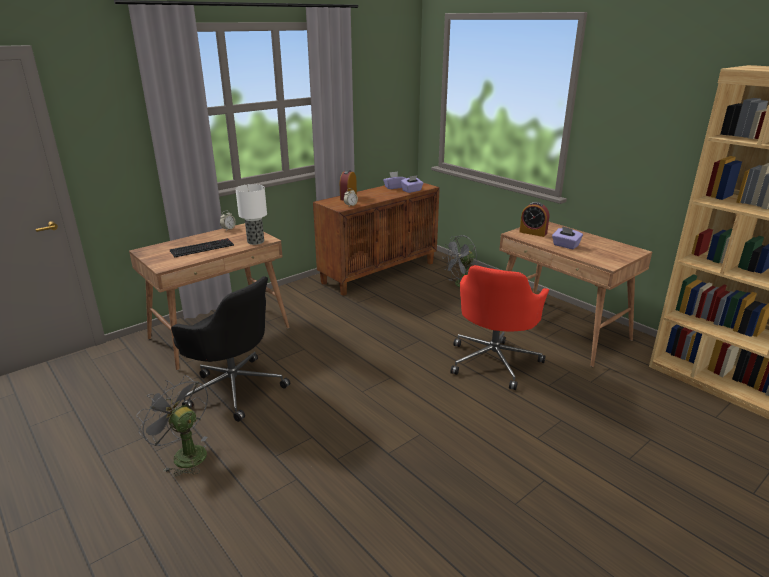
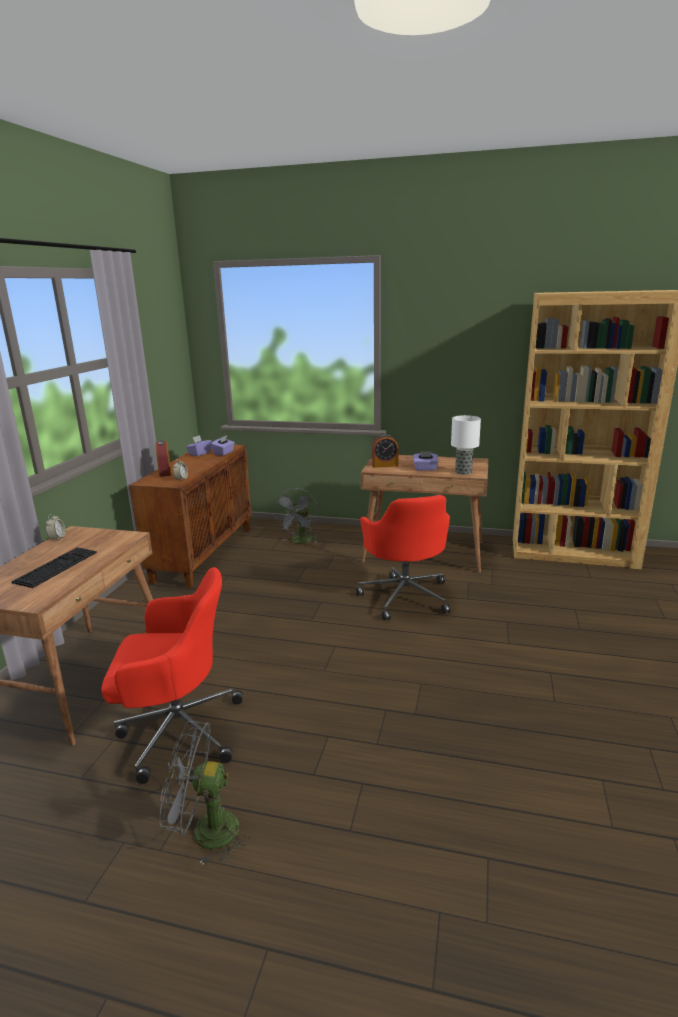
camera: 35 degrees left, 5 degrees down
(234, 388) = (178, 730): black office chair -> red office chair
(255, 242) = (119, 542): table lamp -> table lamp (463, 472)

